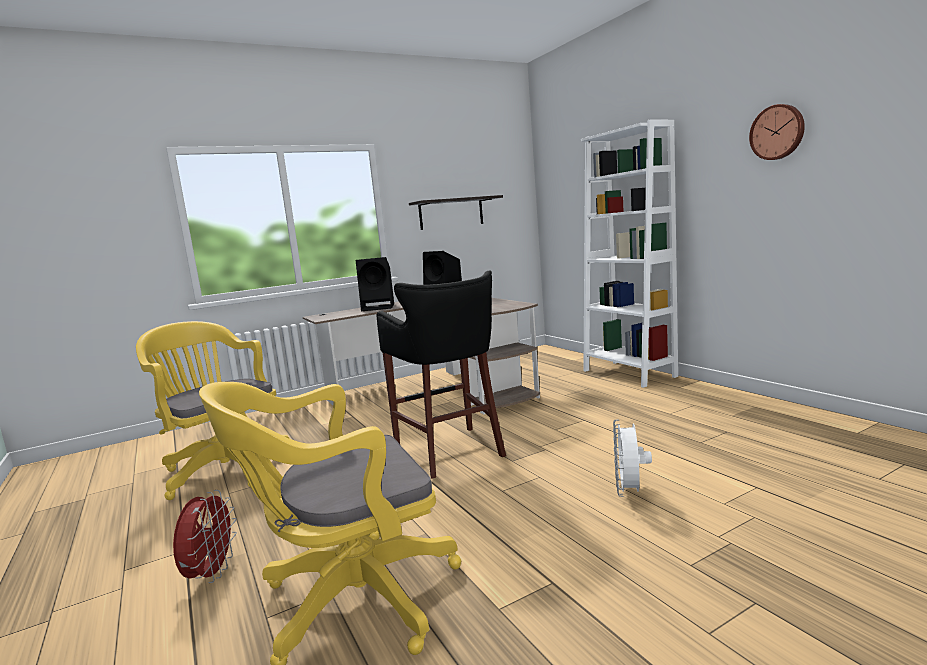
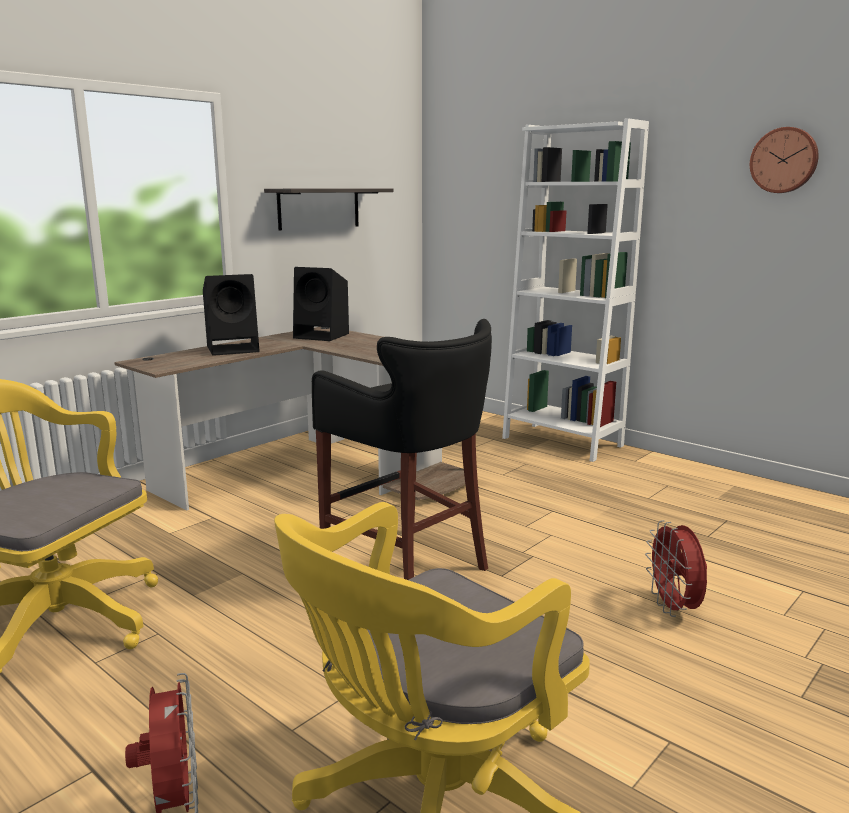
camera: 20 degrees left, 5 degrees up
(629, 492) = (674, 608): white fan -> red fan

